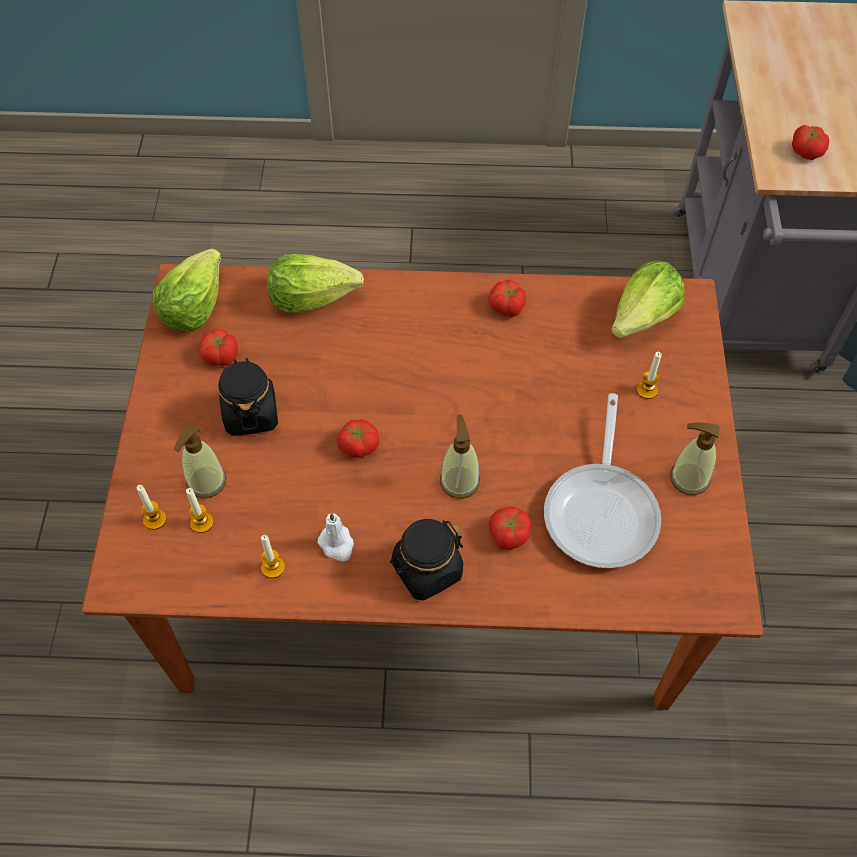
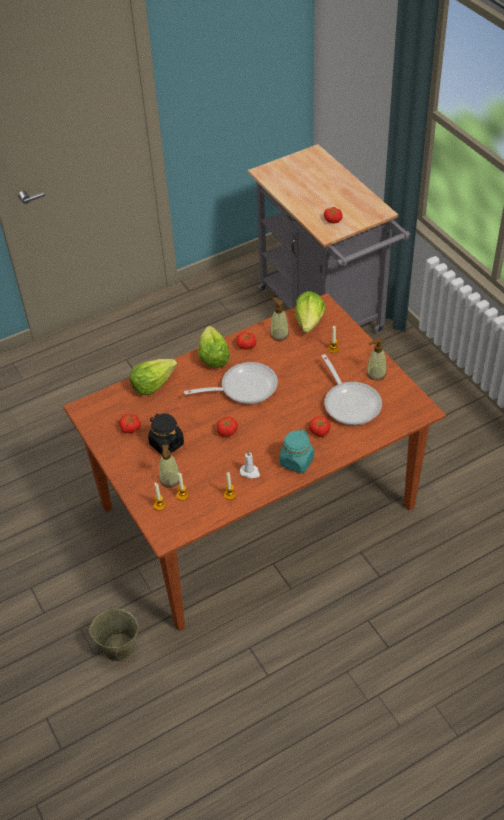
camera: 30 degrees left, 10 degrees down
(85, 665) = (118, 647): none -> beige bucket
(193, 305) = (97, 414): lettuce -> lettuce (213, 356)
(427, 570) = (296, 461): black jar -> turquoise jar
(445, 380) = (243, 388): none -> frying pan
(459, 481) = (282, 422): soap dispenser -> soap dispenser (279, 334)

